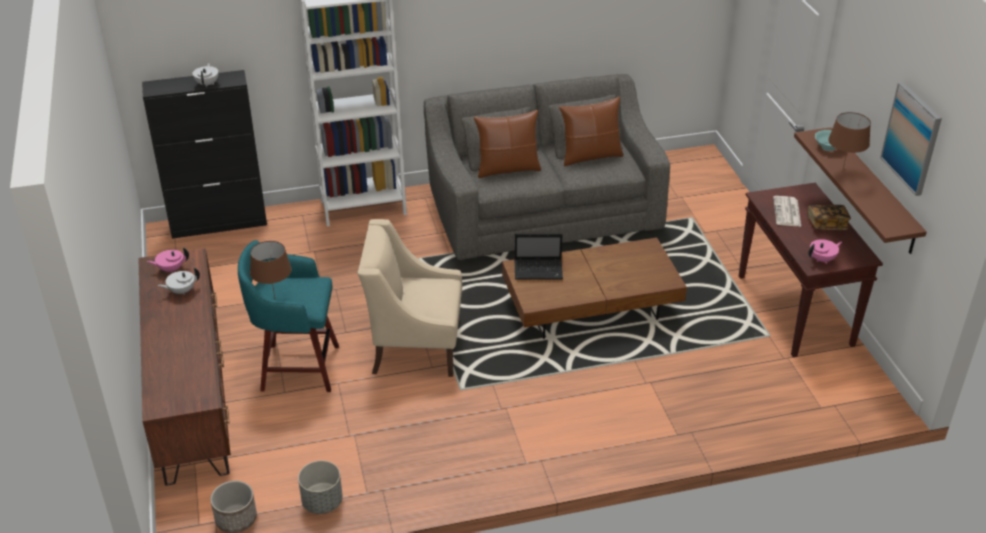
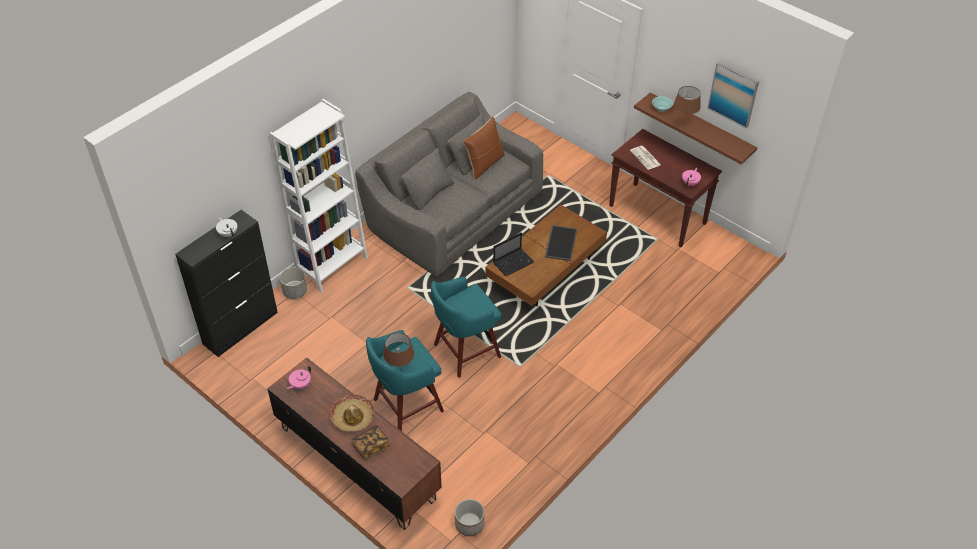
camera: 35 degrees left, 10 degrees up
(181, 291) = (326, 397): white teapot -> none
(185, 321) = (353, 417): none -> hat
(322, 502) = (509, 484): grey planter -> grey planter (295, 292)
(415, 346) = (465, 351): beige armchair -> turquoise stool
(508, 169) = (442, 198): brown pillow -> none
(616, 274) = (560, 242): none -> tray
(826, 224) = (673, 157): book -> book (371, 446)

